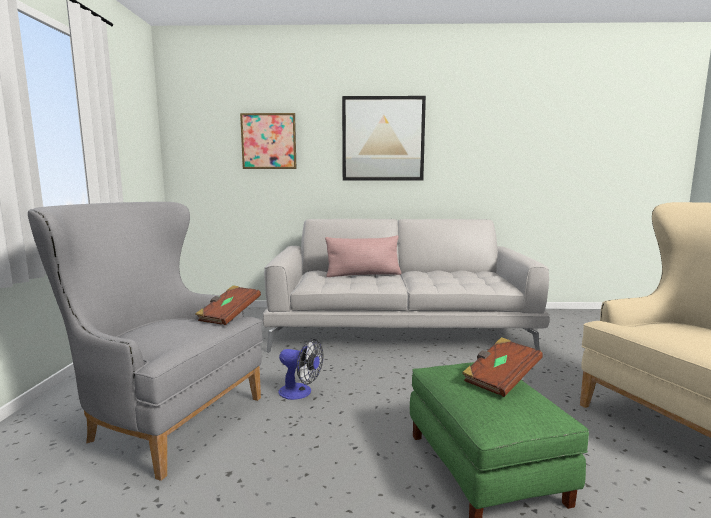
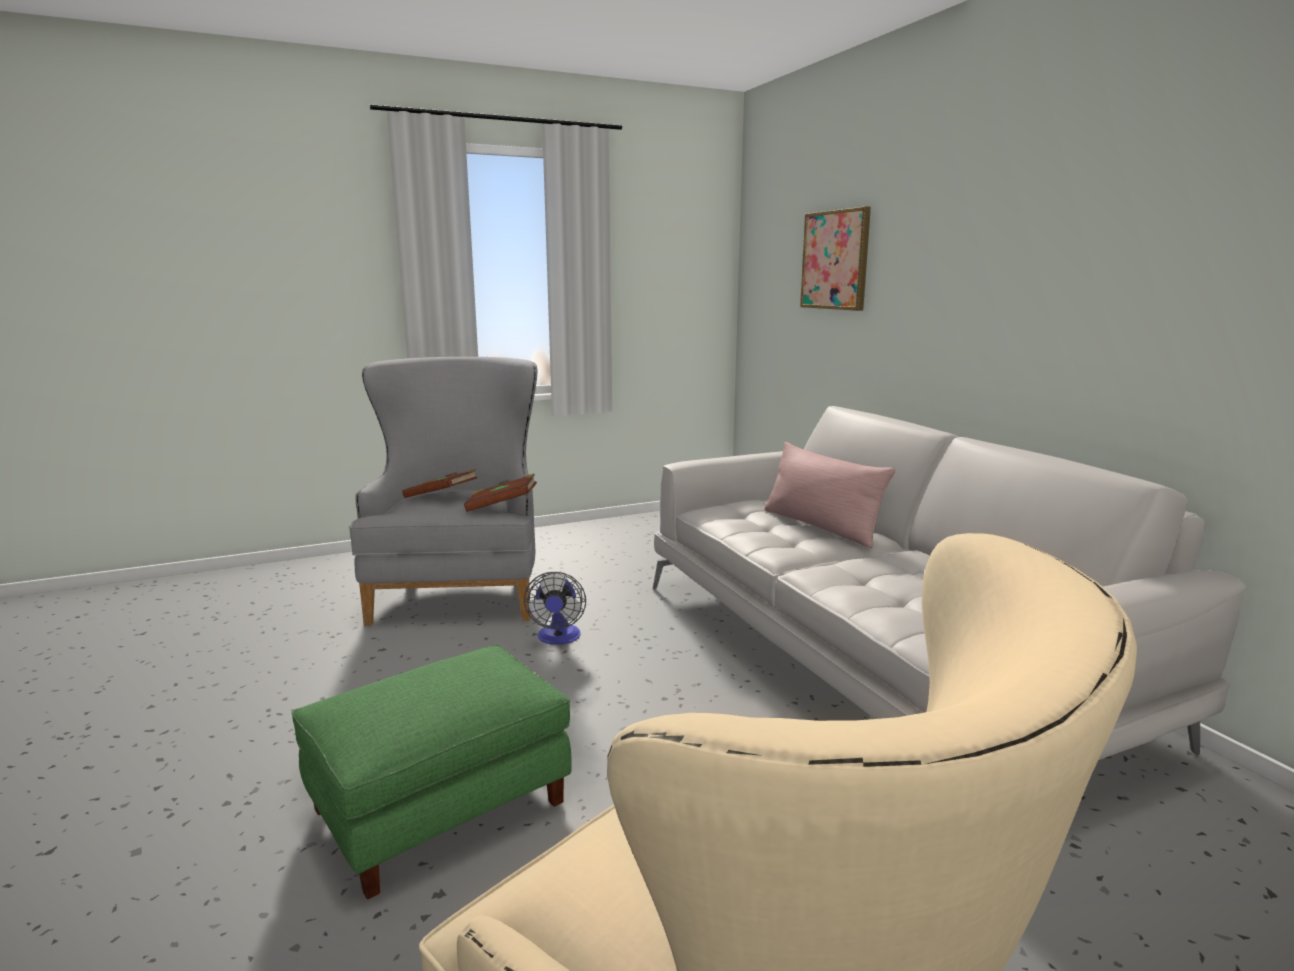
camera: 65 degrees right, 5 degrees up
(383, 139) = (999, 251): picture -> none
(500, 379) = (444, 693): brown book -> brown book (441, 497)

